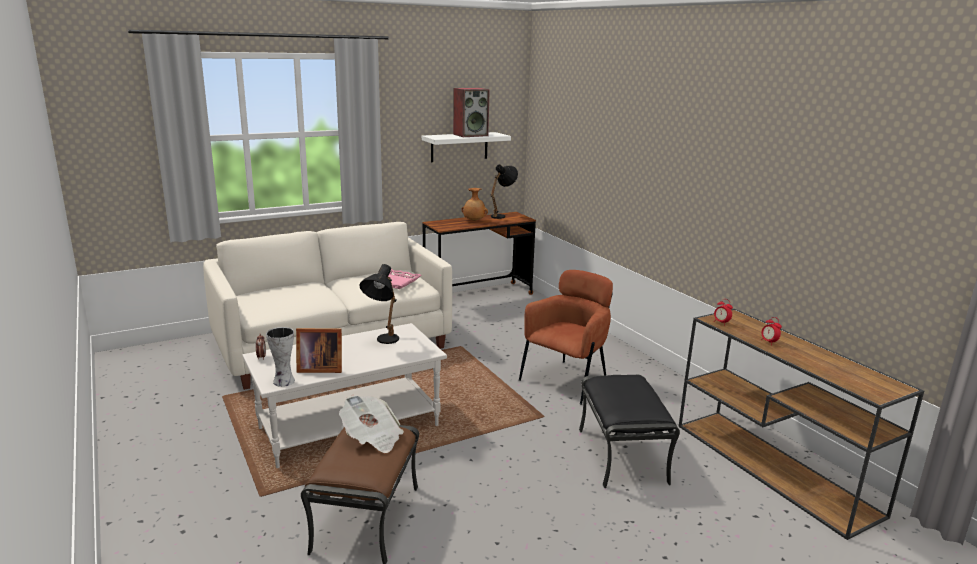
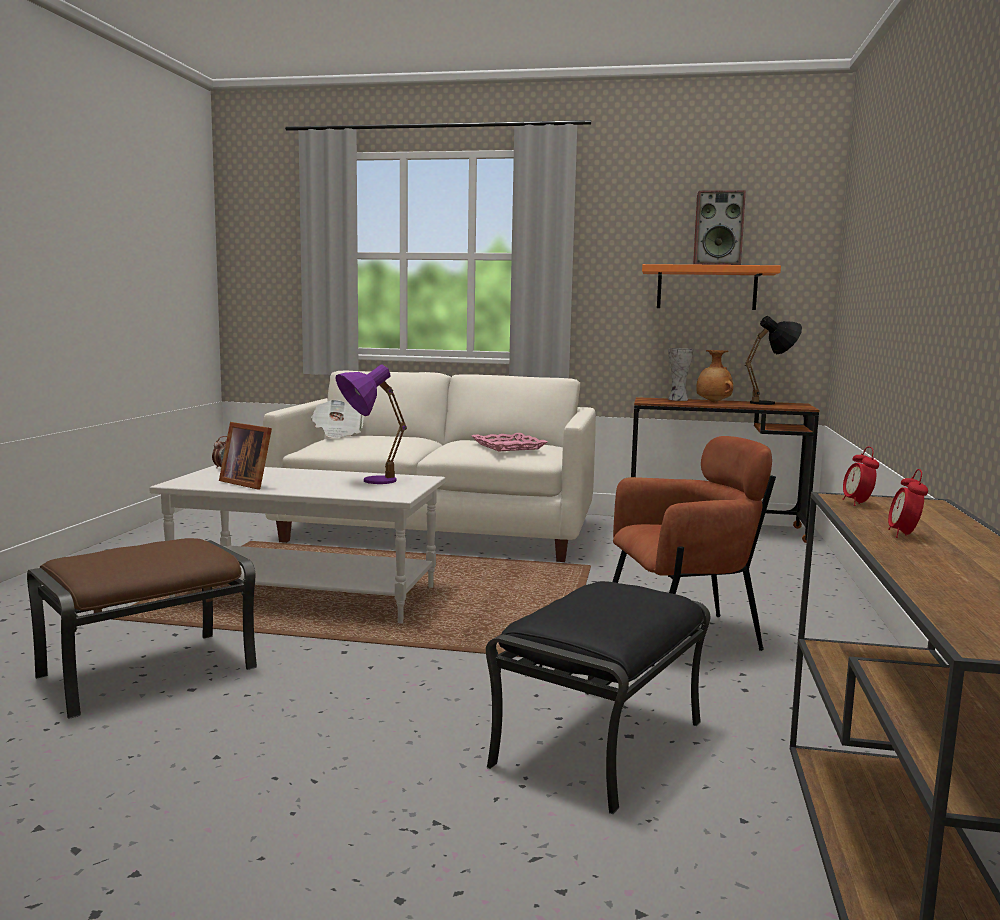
camera: 40 degrees right, 10 degrees down
(283, 381) = (190, 484): vase -> vase (677, 399)
(372, 438) = (172, 549): newspaper -> newspaper (338, 434)
(383, 342) = (367, 481): black table lamp -> purple table lamp
(459, 147) = (706, 288): white shelf -> orange shelf

